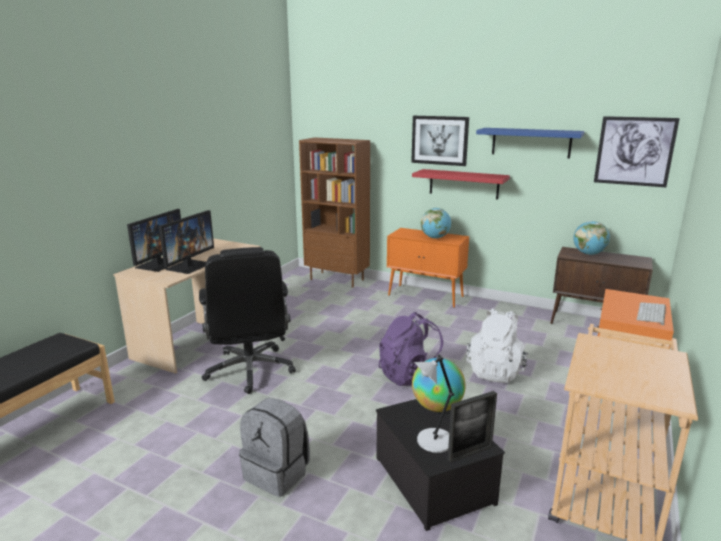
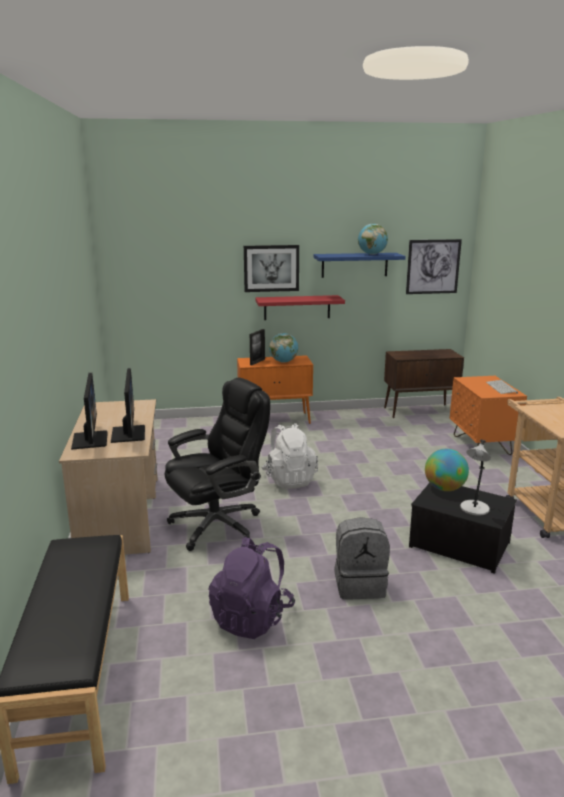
camera: 35 degrees left, 0 degrees up
(250, 370) = (218, 525): black office chair -> black office chair turned 75 degrees counterclockwise
(337, 279) = (173, 425): brown bookcase -> none
(411, 376) = (352, 484): purple backpack -> purple backpack (252, 618)
(470, 453) = (501, 507): picture frame -> picture frame (257, 362)
(495, 371) = (402, 462): white backpack -> white backpack (289, 480)
(589, 254) = (411, 353): globe -> globe (372, 254)

